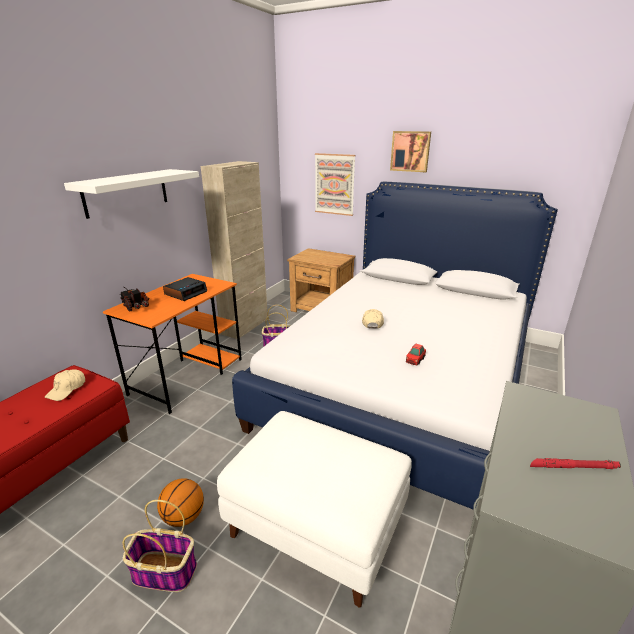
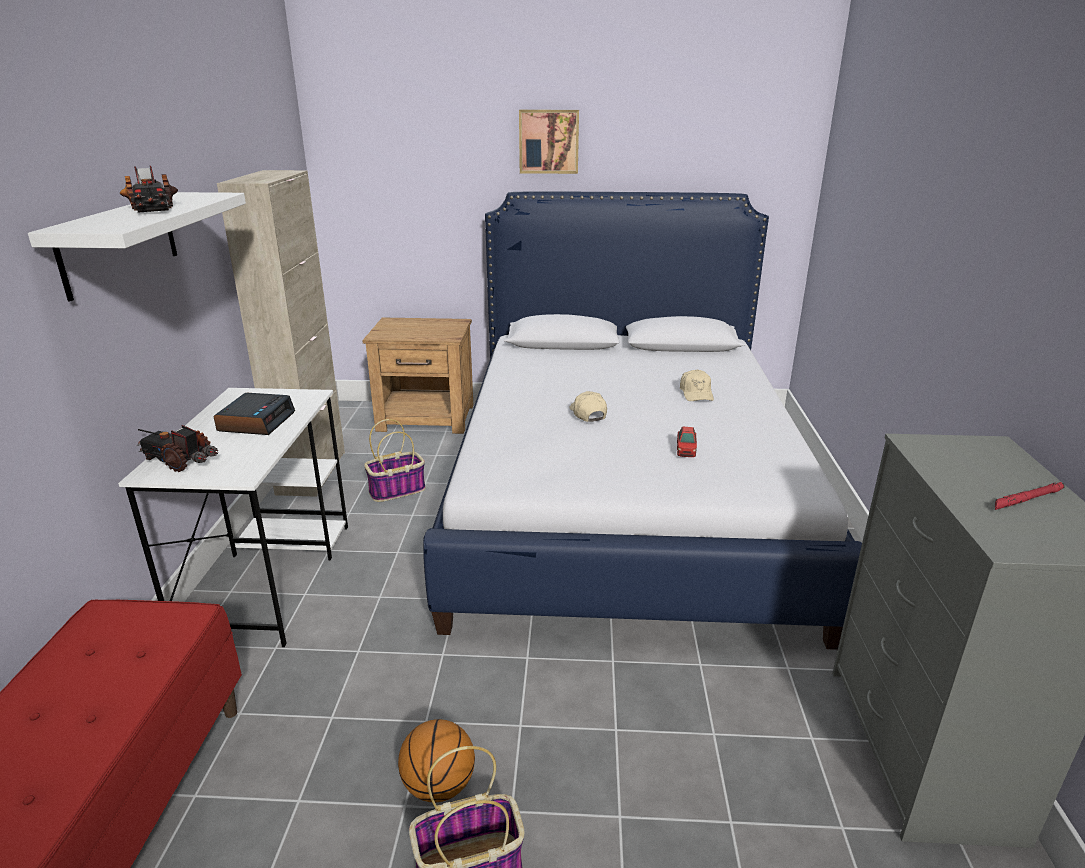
camera: 25 degrees left, 0 degrees up
(67, 389) = (124, 642): beige cap -> beige cap (696, 393)
(137, 176) = (152, 209): none -> toy truck
(188, 375) = (269, 577): orange desk -> white desk
(318, 525) = (645, 719): white ottoman -> none
(334, 184) = (421, 202): picture -> none

